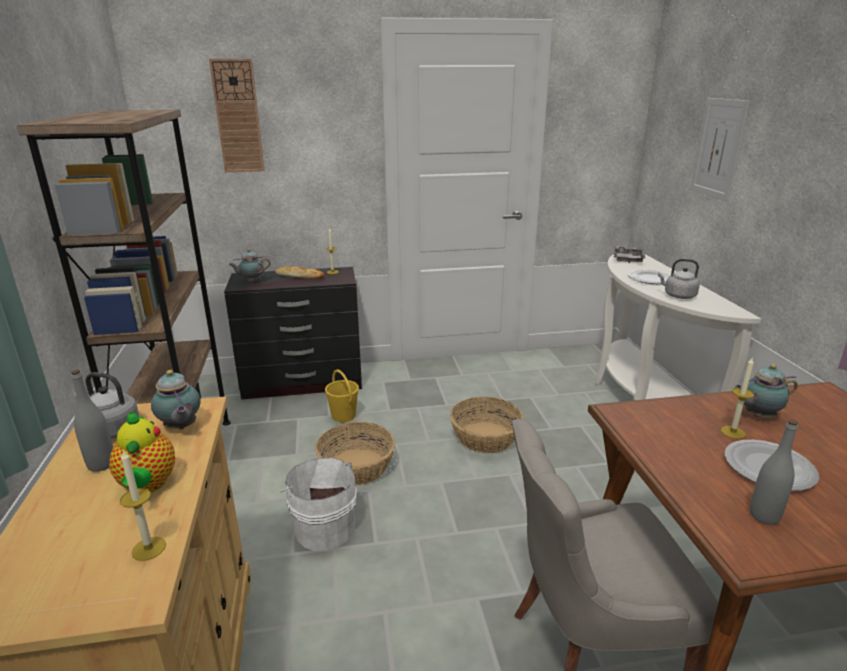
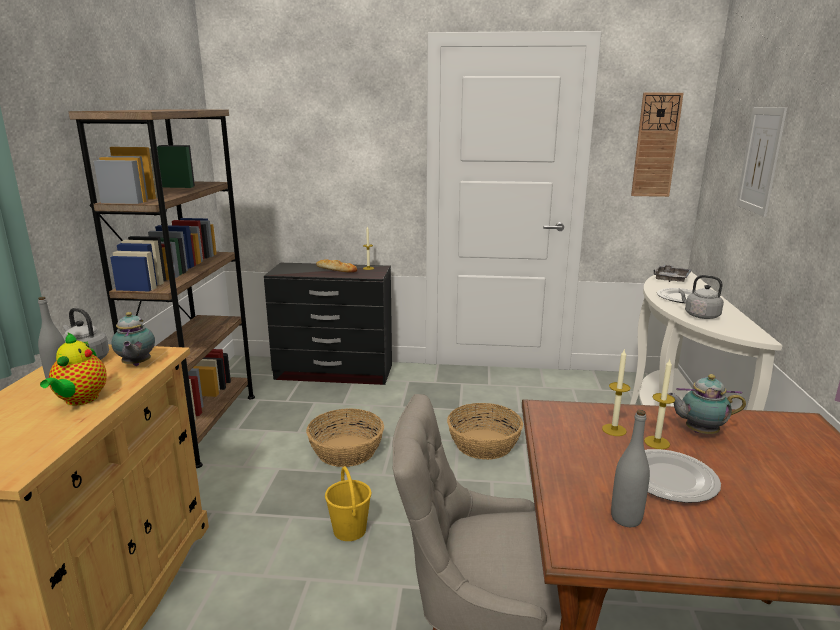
camera: 15 degrees right, 5 degrees down
(149, 548) = (46, 441): candle -> candle (614, 430)
(238, 117) = (295, 121): wall clock -> wall clock (656, 145)
(251, 282) = (291, 270): teapot -> none
(323, 526) = (291, 496): white bucket -> none
(344, 416) = (356, 406): yellow bucket -> yellow bucket (349, 530)

